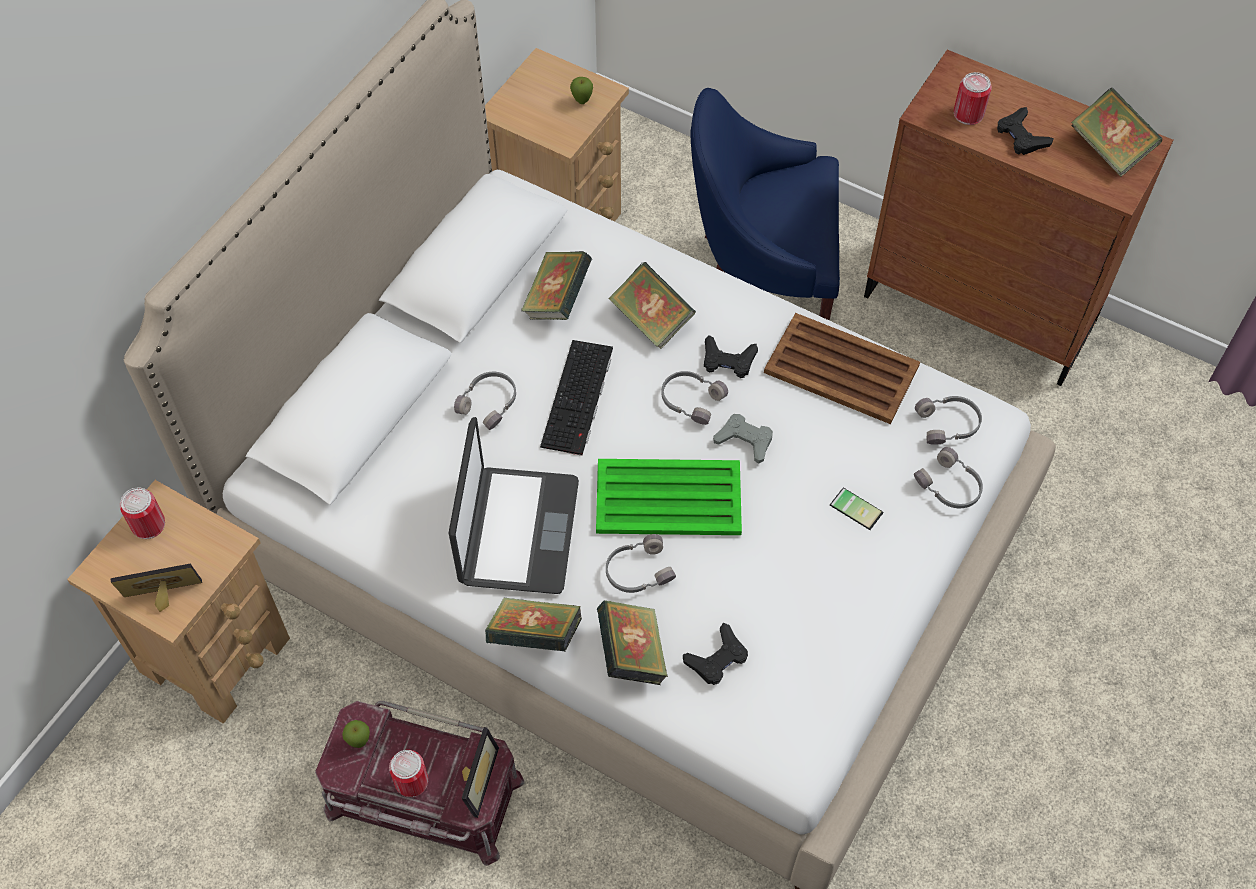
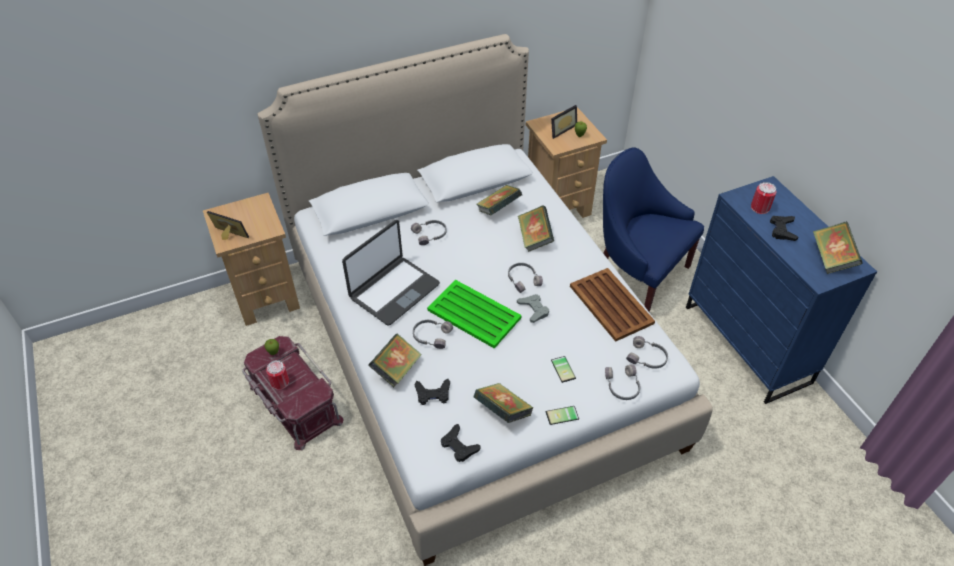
camera: 35 degrees right, 10 degrees down
(148, 524) = (249, 207): can -> none
(474, 779) = (305, 397): picture frame -> picture frame (561, 129)
(535, 636) = (361, 337): book -> book (502, 411)
(579, 399) = (471, 253): keyboard -> none
(728, 360) = (556, 272): black game controller -> black game controller (459, 446)
(910, 580) = (562, 417): none -> phone
(981, 307) = (748, 344): brown dresser -> blue dresser

